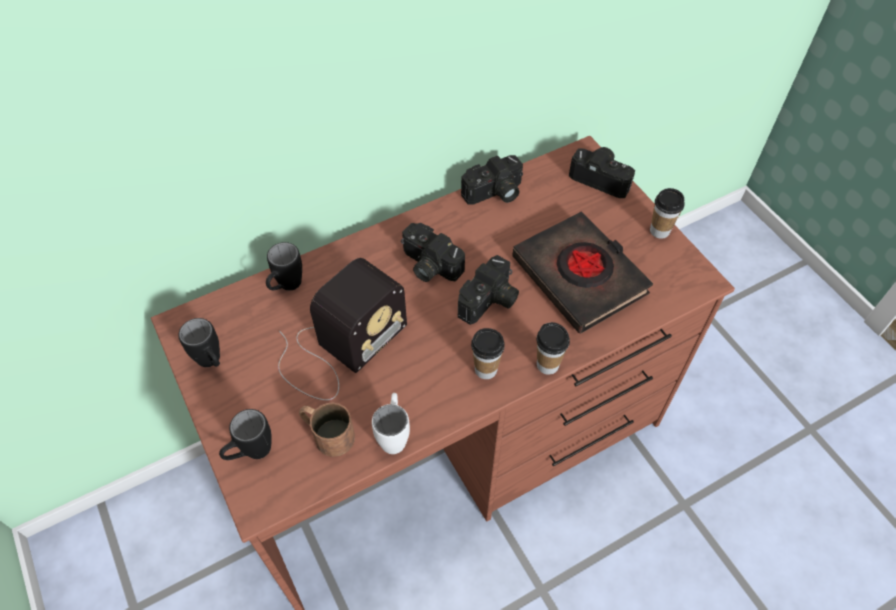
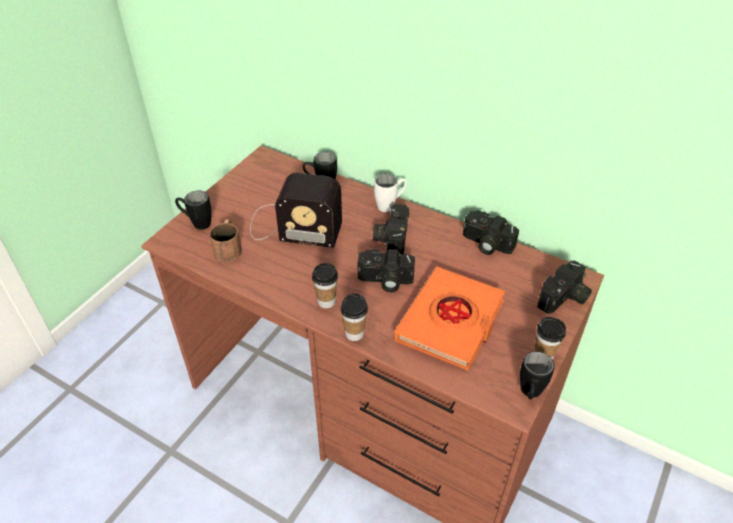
camera: 60 degrees right, 10 degrees down
(212, 363) = (246, 180): black mug -> black mug (529, 395)
(394, 434) = (246, 277): white mug -> white mug (390, 205)
(580, 276) = (450, 322): black book -> orange book
(602, 178) = (564, 299): camera -> camera turned 45 degrees clockwise

